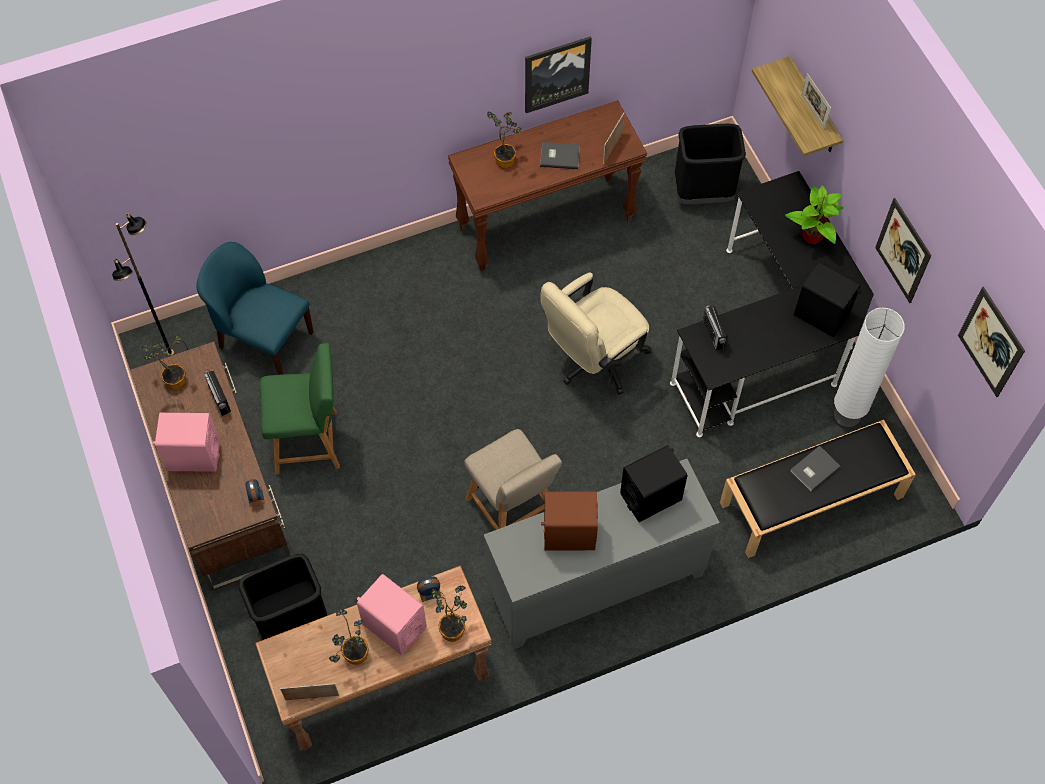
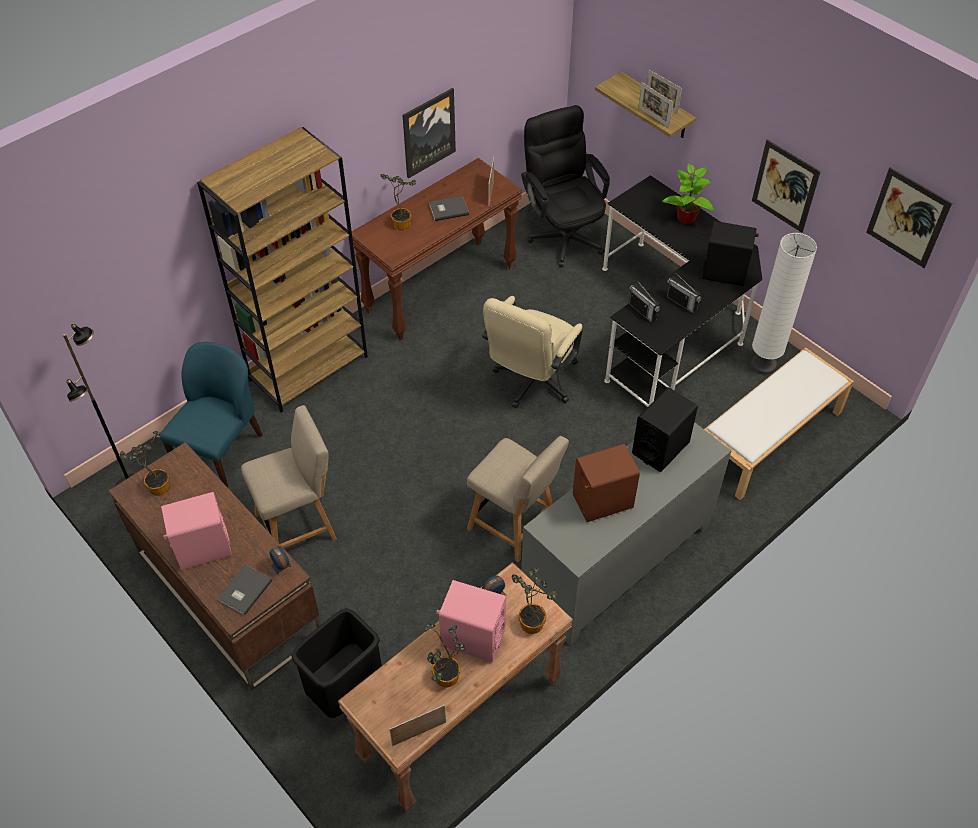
camera: 20 degrees left, 10 degrees down
(219, 399) = (210, 490): radio -> radio (682, 303)
(264, 339) = (220, 451): blue chair -> blue chair turned 105 degrees clockwise
(310, 442) = (300, 525): green chair -> beige chair
(379, 274) = (309, 368): none -> brown bookcase
(703, 193) = (563, 233): black trash can -> black office chair
(796, 127) = (653, 117): none -> picture frame
(810, 501) = (768, 438): black bench -> white bench
(813, 469) = (771, 400): grey book -> grey book (244, 590)

